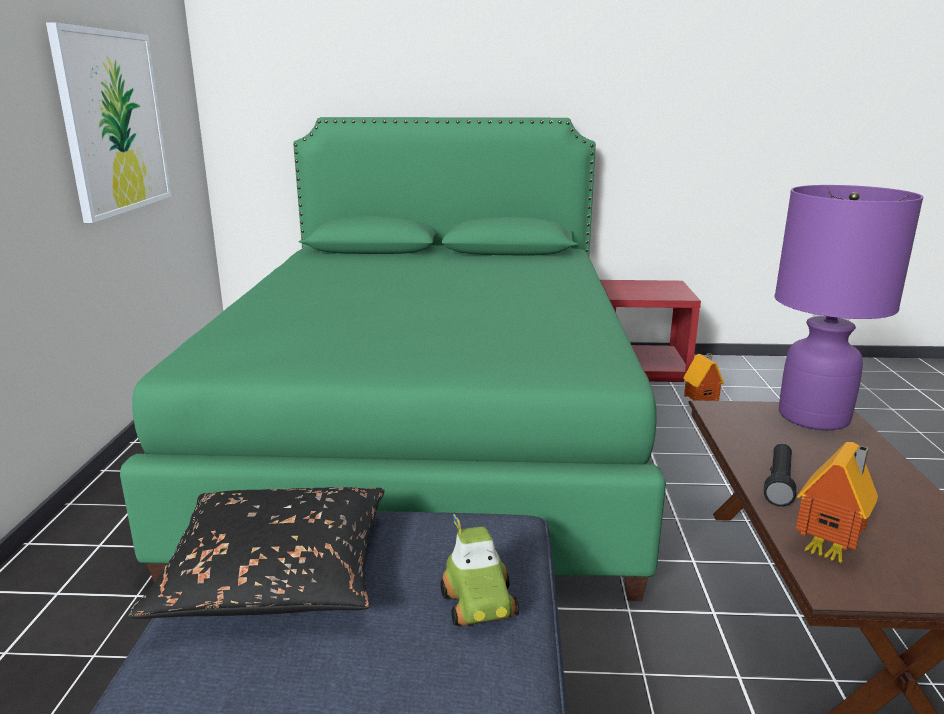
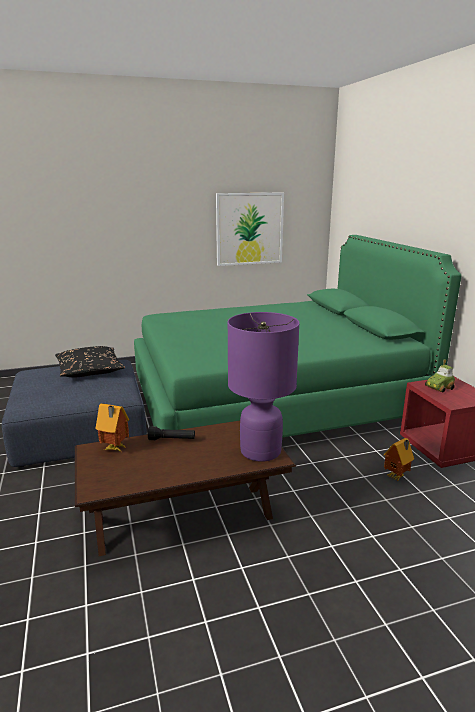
camera: 70 degrees right, 0 degrees up
(480, 603) = (77, 395): toy car -> toy car (439, 388)

